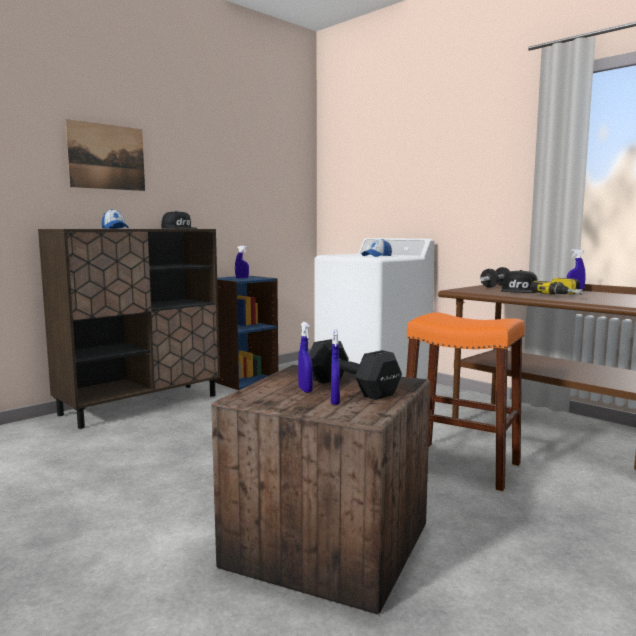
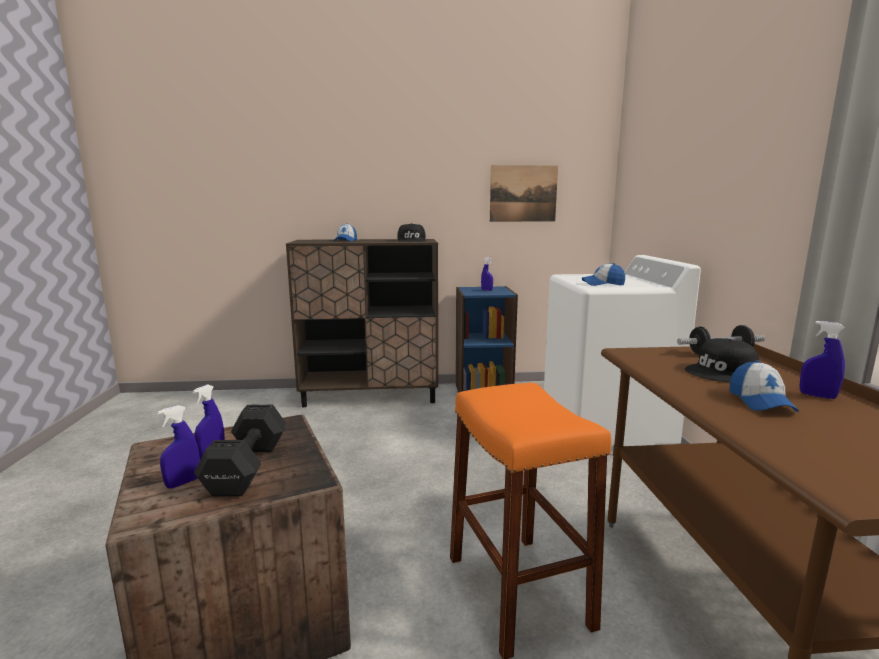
camera: 40 degrees right, 5 degrees up
(107, 157) = (360, 174): picture -> picture (523, 193)
(565, 295) = (760, 401): power drill -> cap

